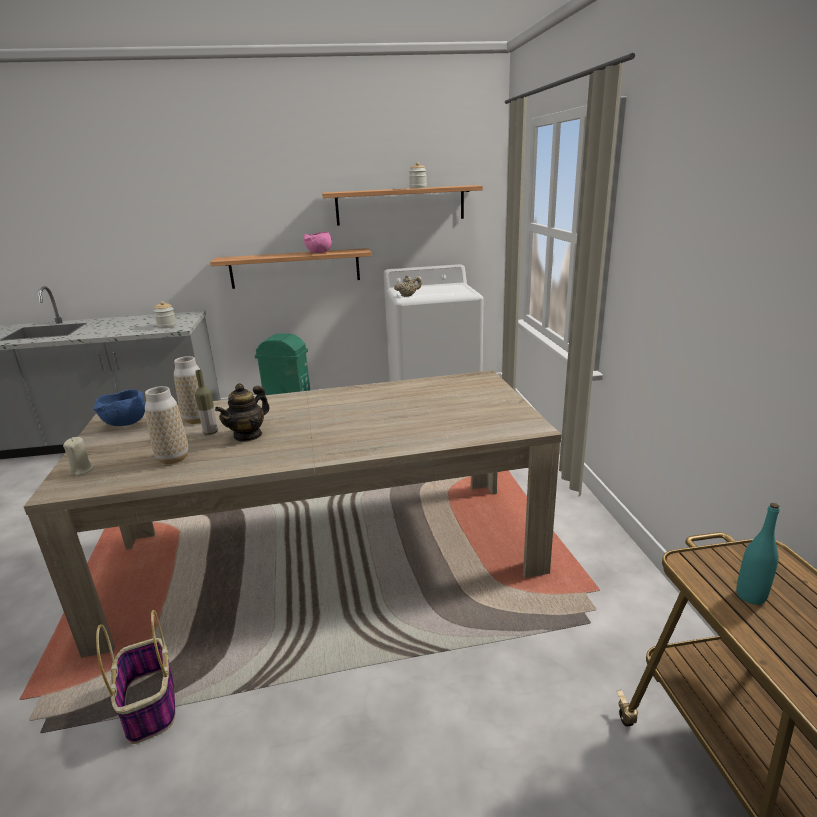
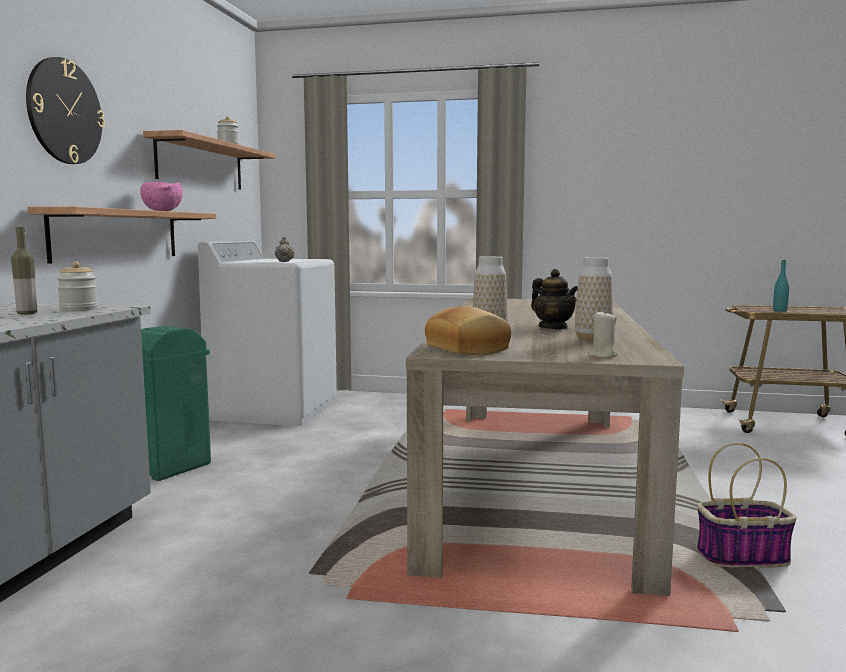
camera: 70 degrees left, 15 degrees down
(125, 424) = (469, 349): blue bowl -> bread
(210, 432) = (533, 333): bottle -> bottle (27, 313)
(242, 195) = (64, 111): none -> wall clock

